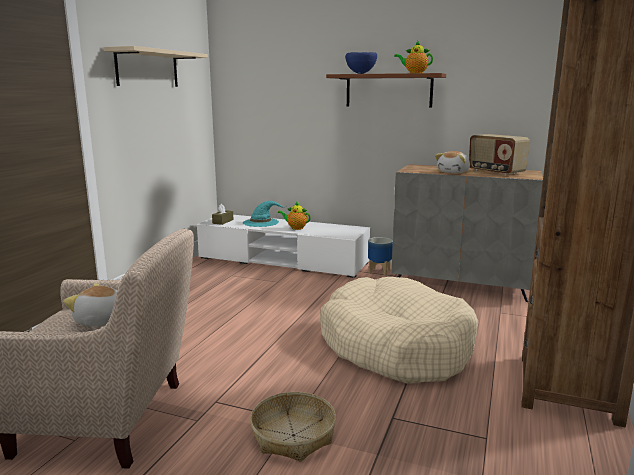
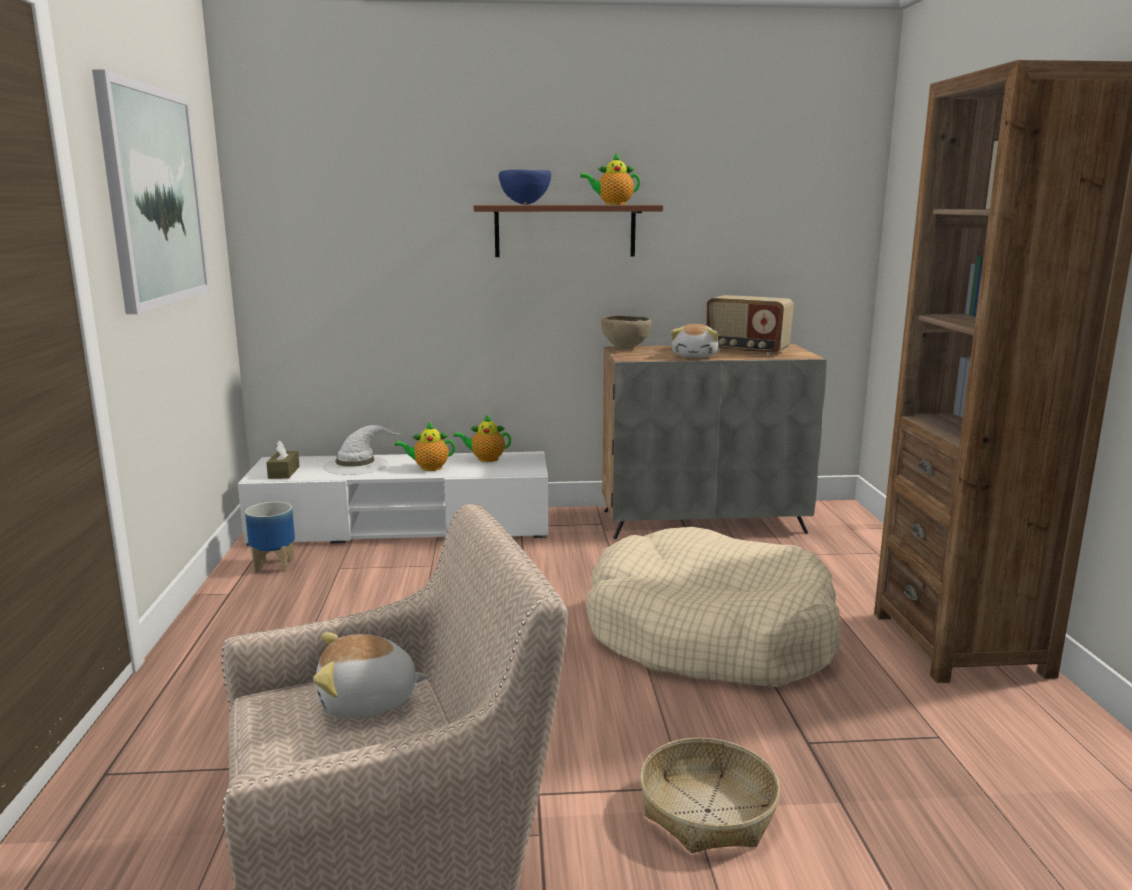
camera: 25 degrees left, 0 degrees up
(147, 68) = (154, 196): beige shelf -> picture
(261, 222) = (356, 465): turquoise hat -> white hat
(331, 227) = (485, 459): none -> teapot
(379, 271) = (574, 521): planter -> planter (275, 565)
(418, 166) = (625, 348): none -> brown bowl

